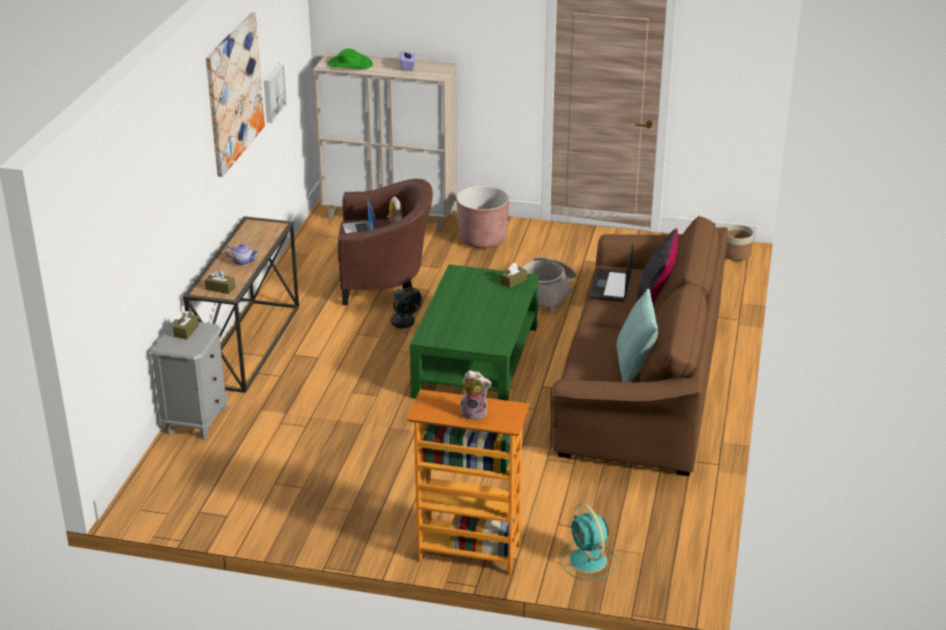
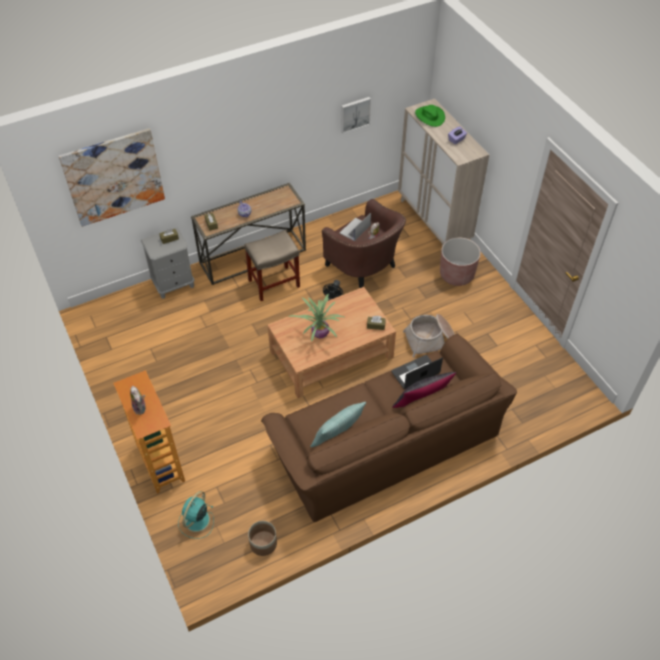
camera: 50 degrees right, 20 degrees up
(234, 93) = (291, 110): picture -> picture (114, 177)
(314, 349) = (274, 283): none -> beige stool
(473, 318) = (319, 333): none -> potted plant
(476, 361) = (331, 354): green coffee table -> brown coffee table
(735, 254) = (584, 402): planter -> planter (263, 543)

